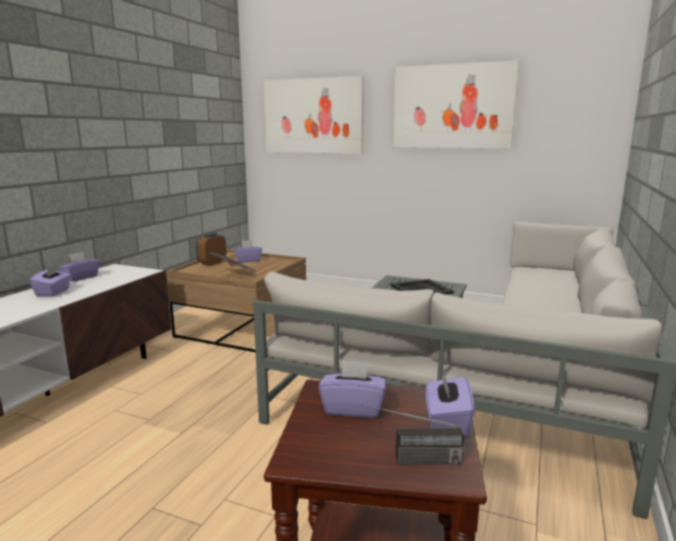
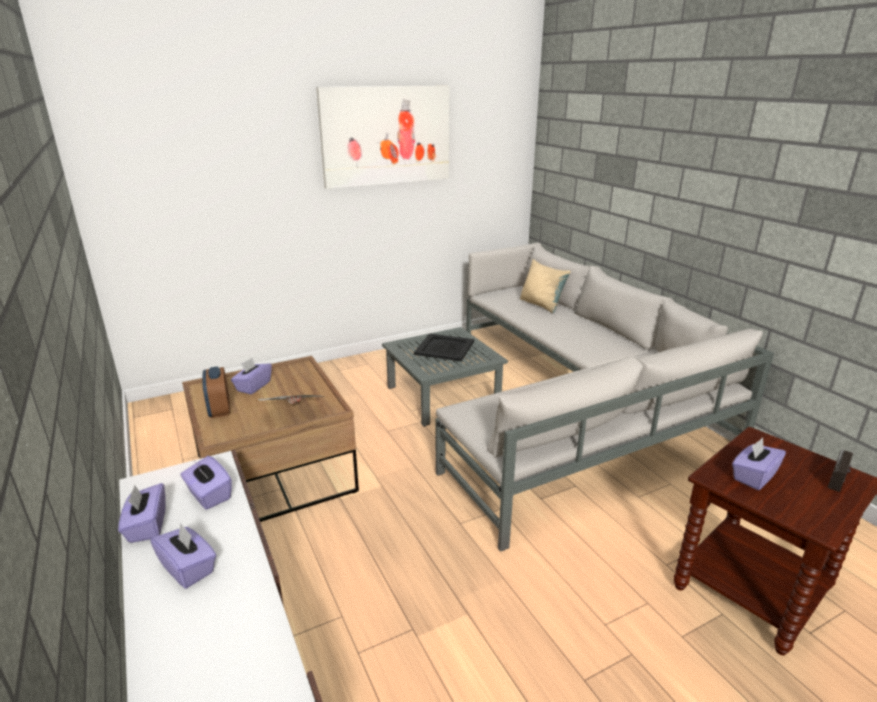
camera: 50 degrees left, 10 degrees up
(313, 116) = (201, 155): picture -> none
(446, 423) = (792, 452): purple tissue box -> purple tissue box (209, 495)
(560, 285) = (541, 305): none -> beige pillow

